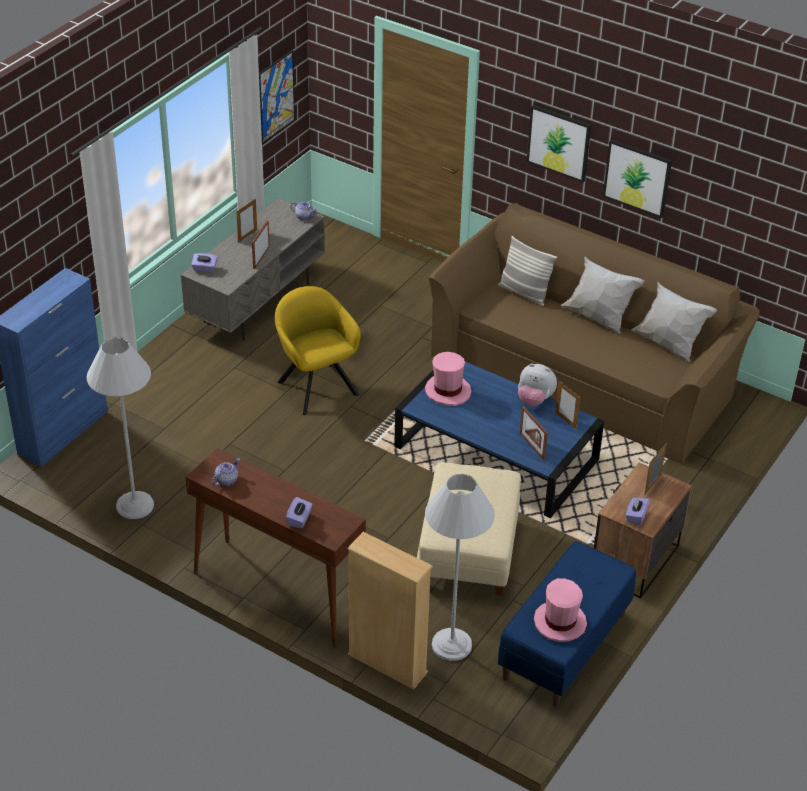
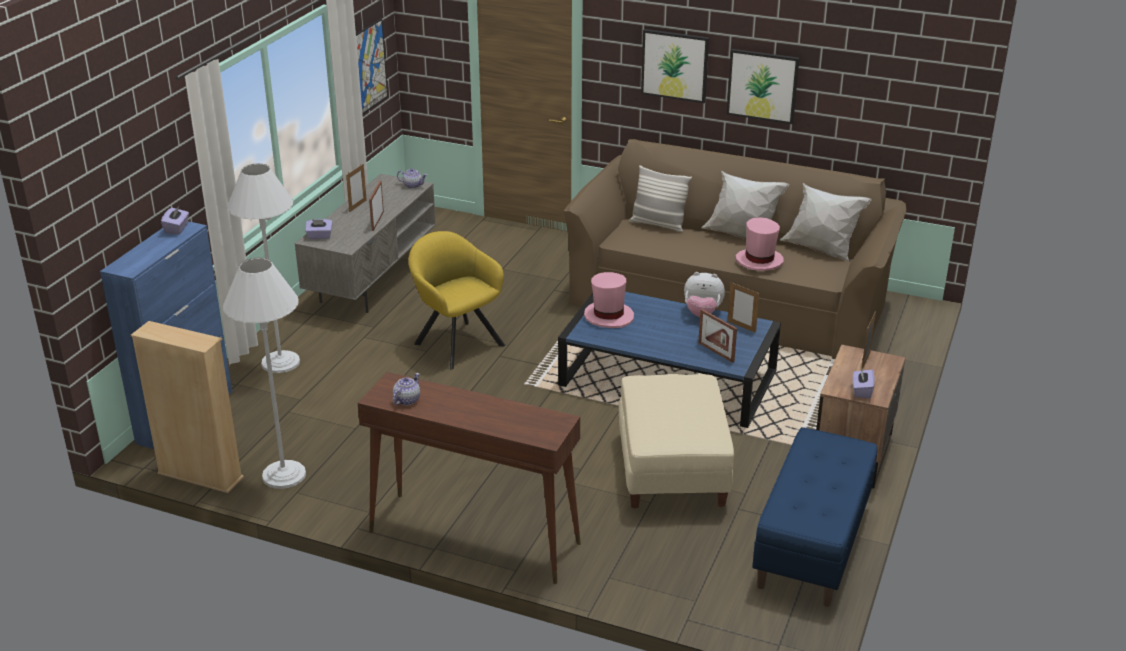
camera: 10 degrees left, 10 degrees down
(299, 519) = (504, 426): purple tissue box -> purple tissue box (177, 229)
(387, 663) = (622, 591): beige bookcase -> beige bookcase (200, 475)
(451, 645) = (688, 562): white floor lamp -> white floor lamp (280, 362)
(559, 622) = (818, 505): pink hat -> pink hat (759, 261)

